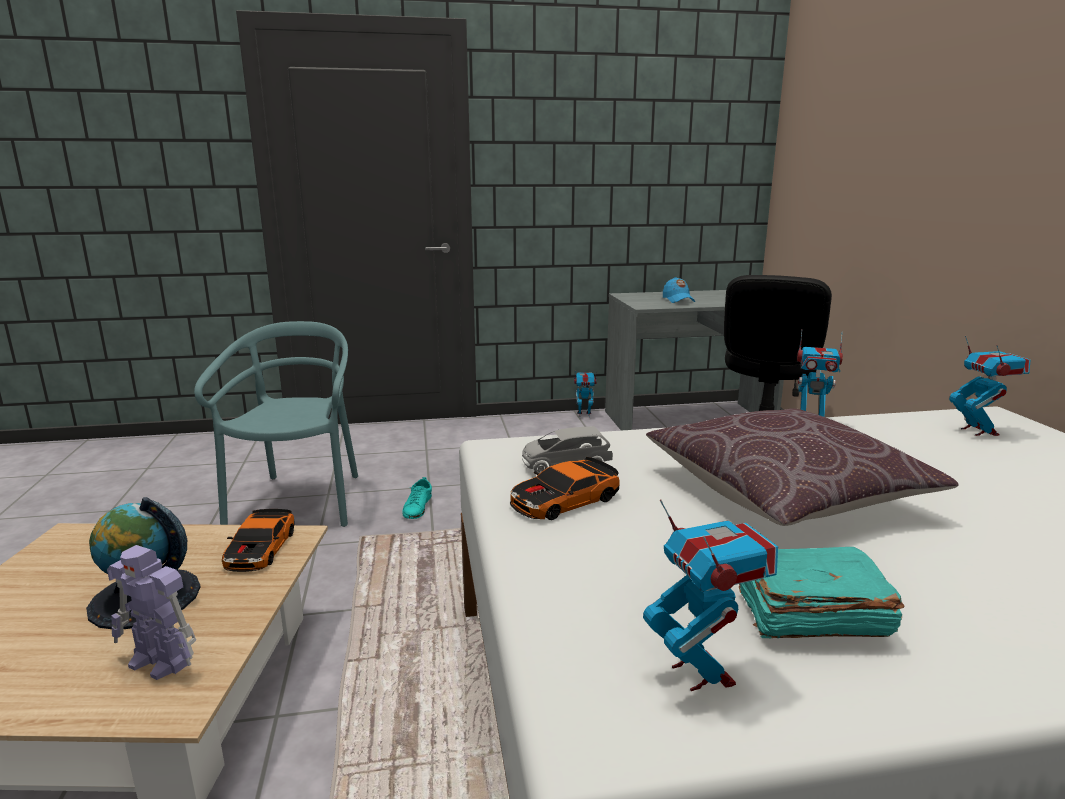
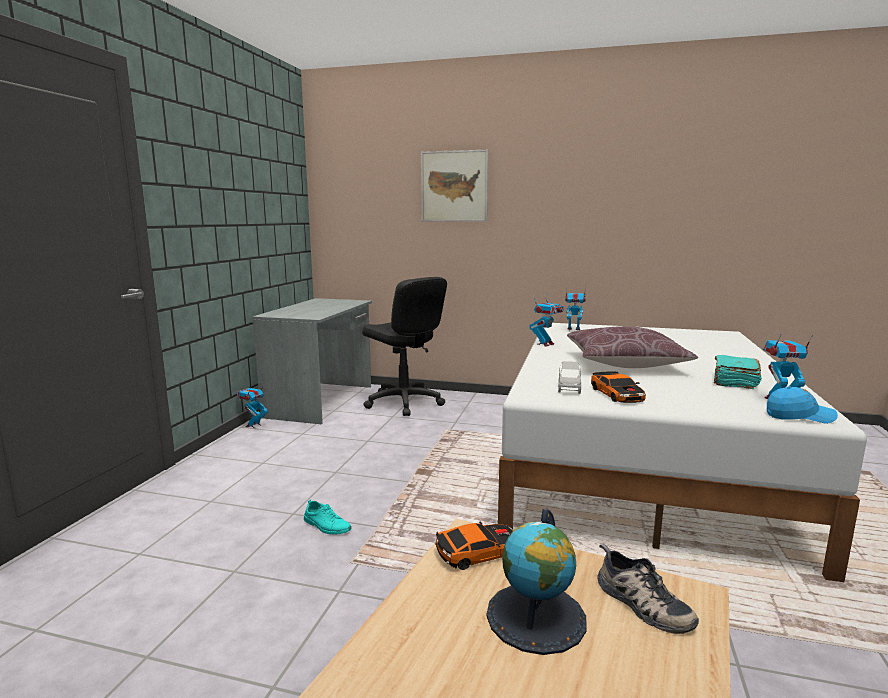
camera: 65 degrees left, 5 degrees down
(162, 662) = (640, 604): toy robot -> shoe
(261, 549) = (478, 551): toy car -> toy car turned 45 degrees counterclockwise
(299, 502) = (228, 592): turquoise chair -> none
(678, 300) = (314, 310): blue cap -> blue cap (799, 416)
(924, 120) = (454, 186): none -> picture

